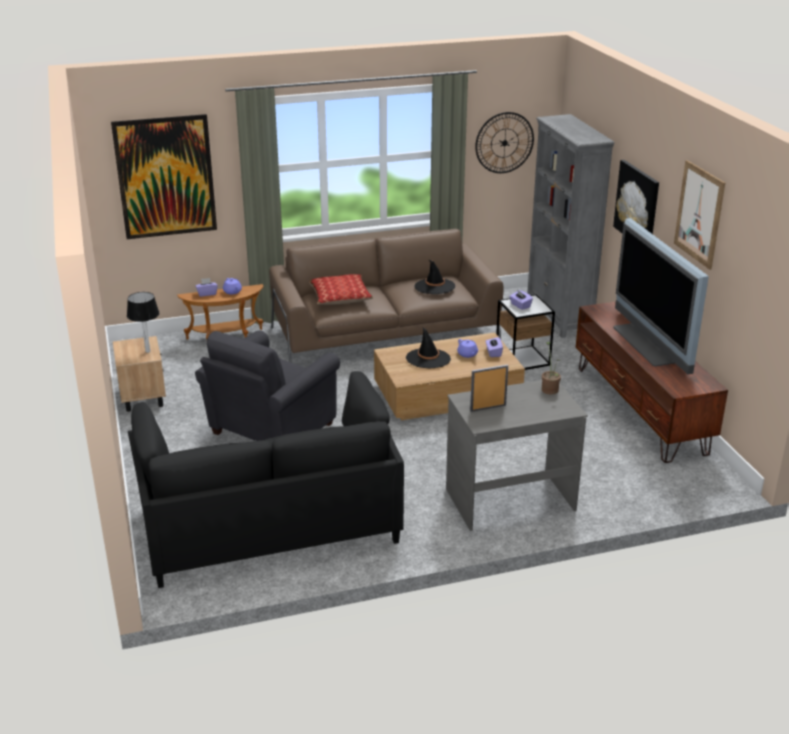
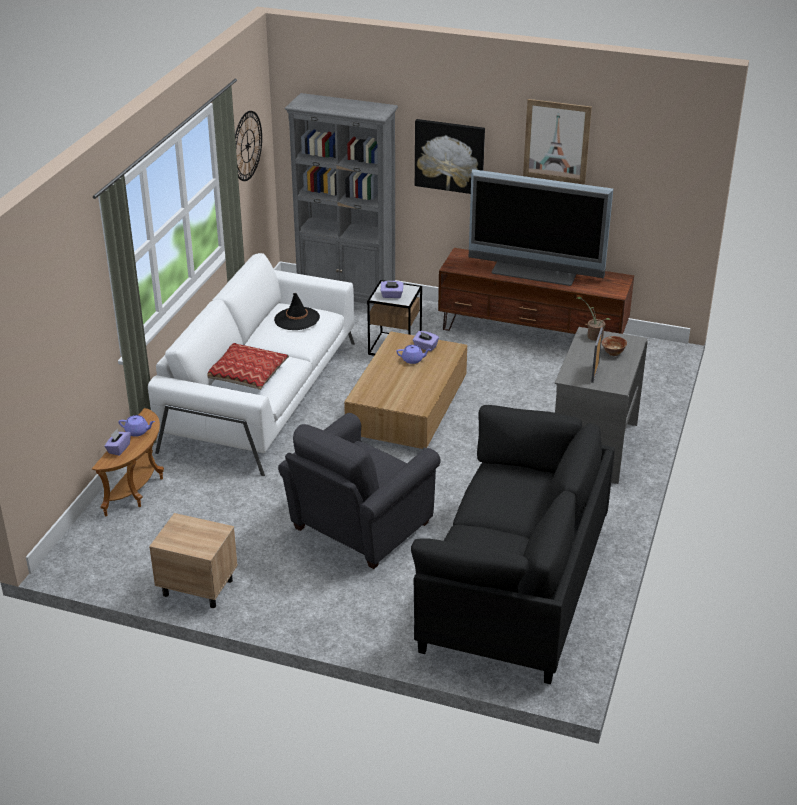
camera: 55 degrees left, 5 degrees up
(147, 351) = (204, 529): table lamp -> none
(165, 177) = (52, 333): picture -> none
(269, 430) = (357, 528): grey armchair -> grey armchair turned 60 degrees clockwise
(385, 335) = (261, 395): brown sofa -> white sofa
(428, 359) = (396, 381): black hat -> none
(534, 406) = (613, 353): none -> bowl

